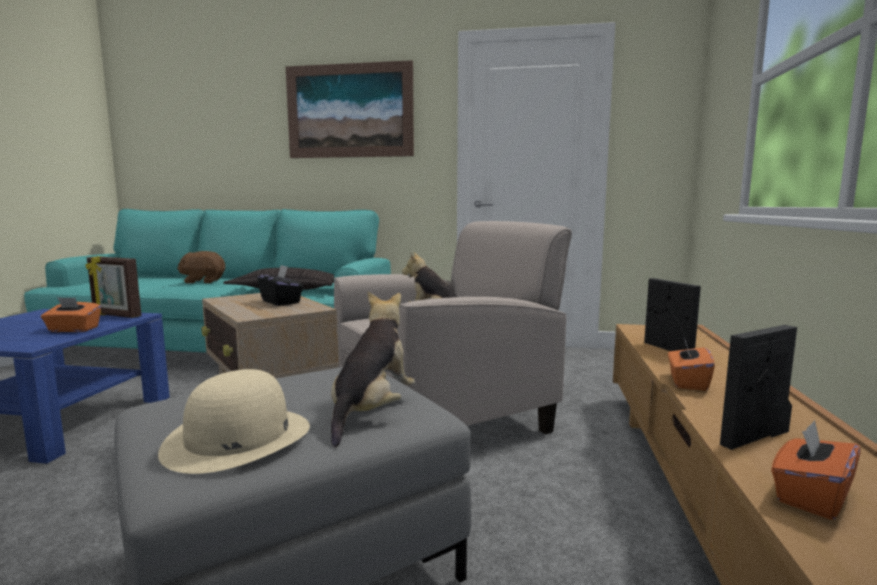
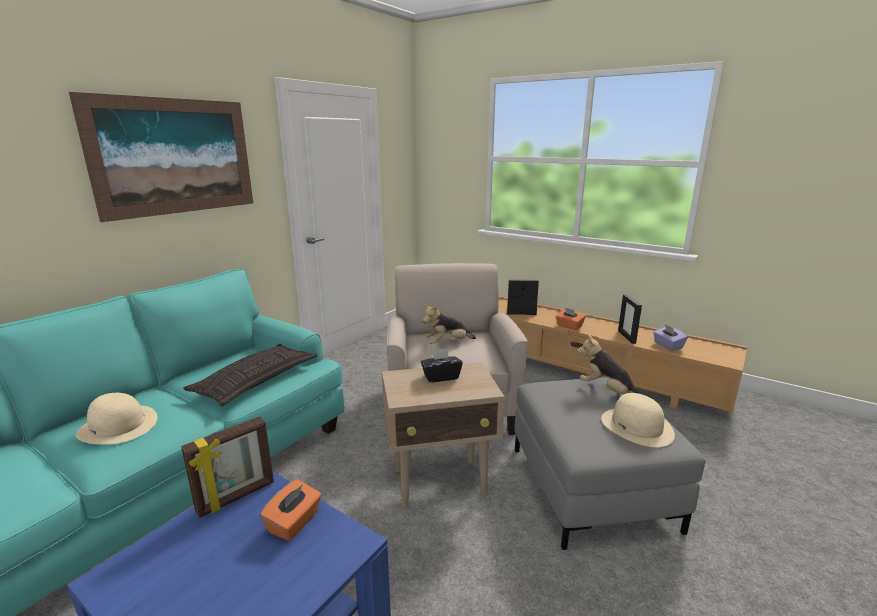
camera: 65 degrees left, 10 degrees up
(203, 281) = (118, 426): brown plush toy -> beige hat
(810, 496) = (667, 346): orange tissue box -> purple tissue box

